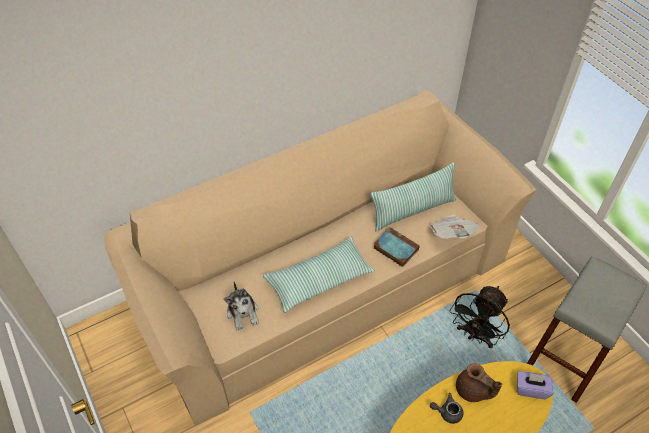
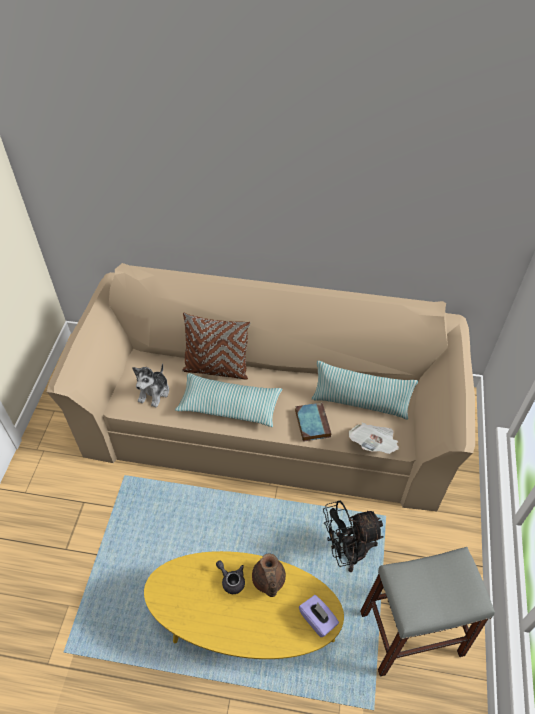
camera: 40 degrees right, 0 degrees up
(276, 257) = (216, 369): none -> brown pillow

